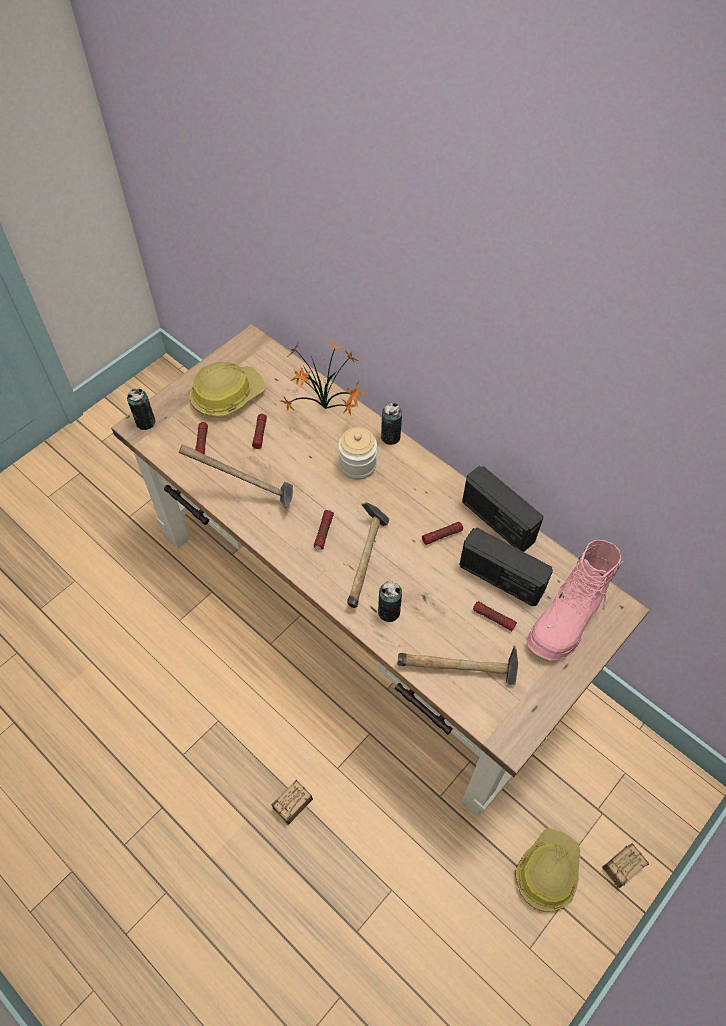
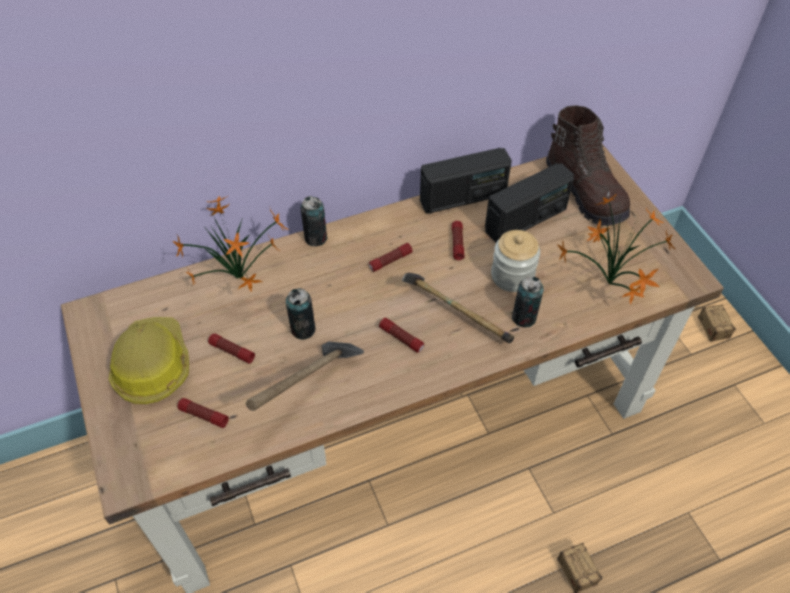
camera: 65 degrees left, 5 degrees down
(145, 422) = (127, 470): can -> can (303, 329)
(357, 465) = (333, 278): jar -> jar (512, 276)
(460, 670) = (609, 287): hammer -> potted plant
(493, 618) = (565, 242): flashlight -> flashlight (390, 261)
(547, 872) = (704, 381): hard hat -> none
(568, 617) = (586, 192): pink boot -> brown boot

